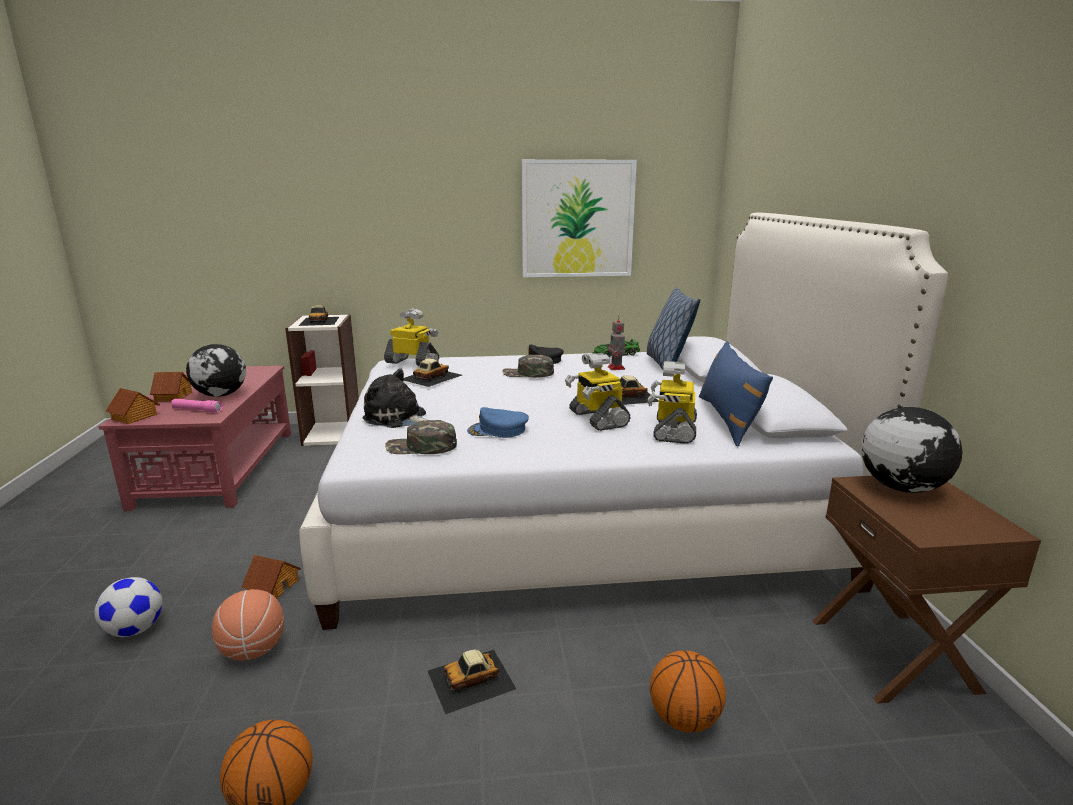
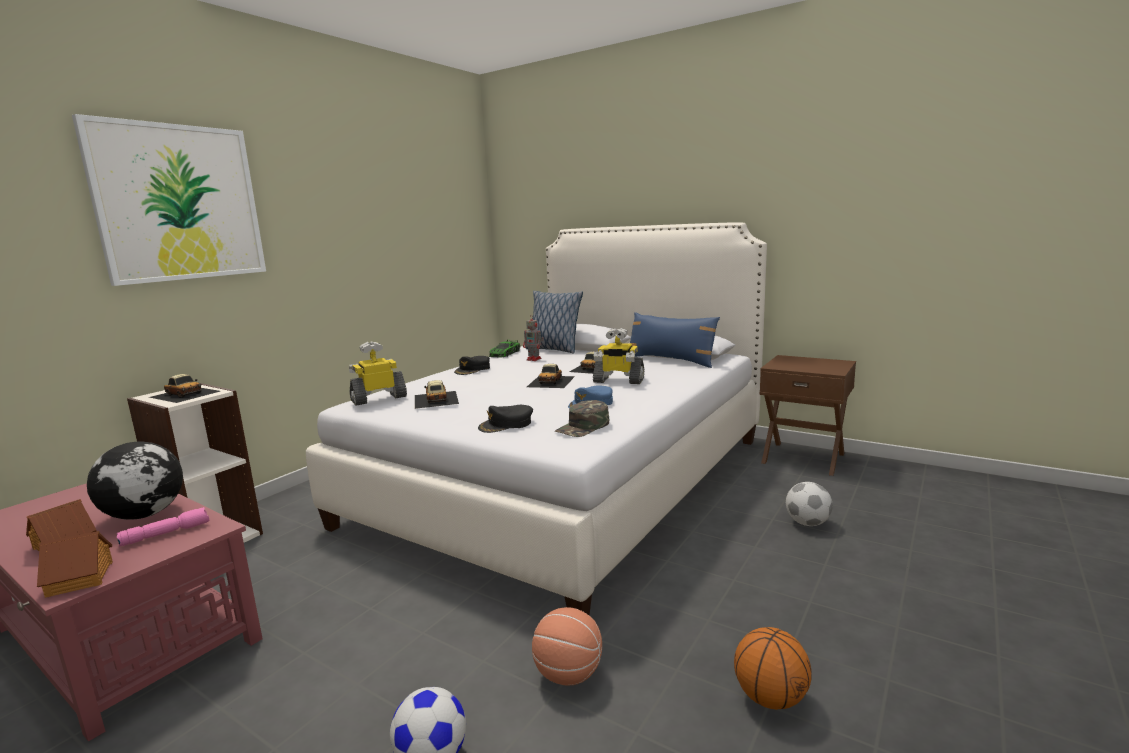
camera: 50 degrees left, 5 degrees down
(273, 587) = (476, 642): toy house -> none
(397, 418) = (506, 424): plush toy -> black cap
(471, 680) = (713, 577): toy car -> toy car (551, 381)
(528, 373) = (495, 377): green cap -> none
(577, 219) = (403, 248): picture -> picture (179, 203)
(673, 430) = (667, 372): toy robot -> none
(684, 719) = (807, 523): basketball -> football
(900, 487) = (786, 362): globe -> none

